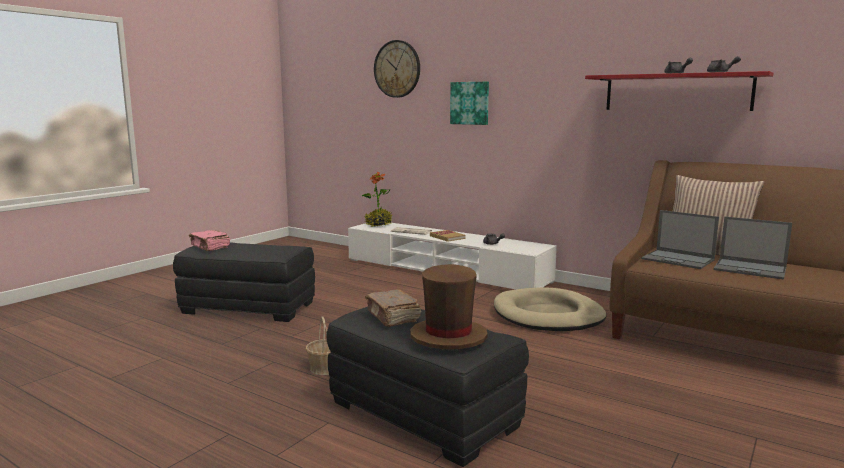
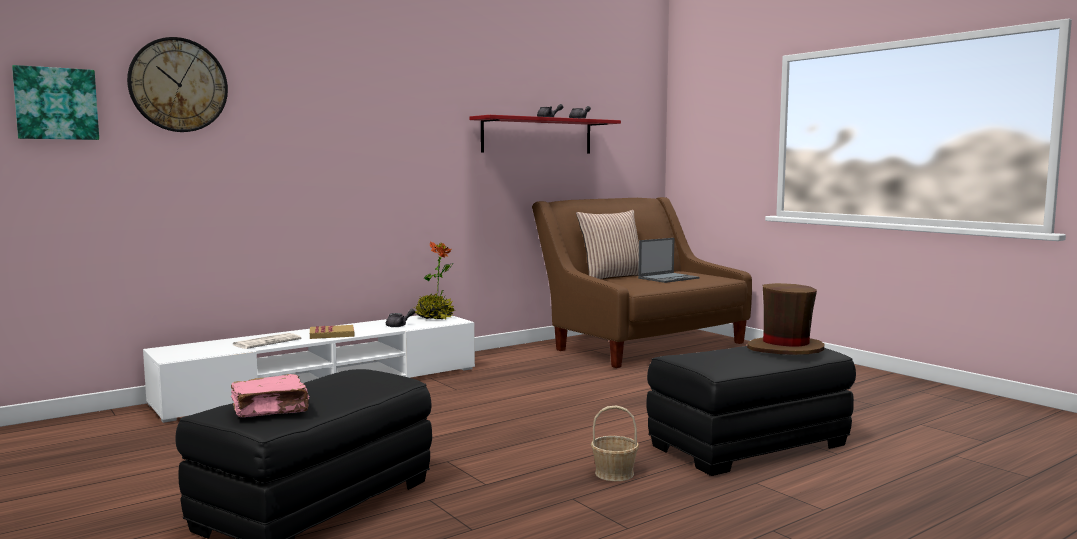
camera: 70 degrees left, 5 degrees down
(378, 224) = (180, 350): potted plant -> potted plant (435, 317)
(393, 317) = (725, 357): brown book -> none
(470, 103) = (316, 143): picture -> picture (56, 103)
(548, 315) = (540, 375): beige dog bed -> none
(678, 259) = (628, 283): laptop -> none

